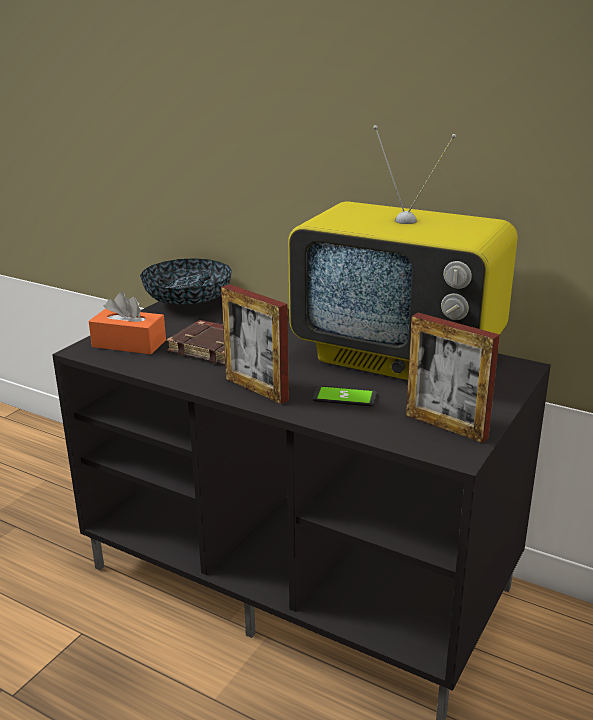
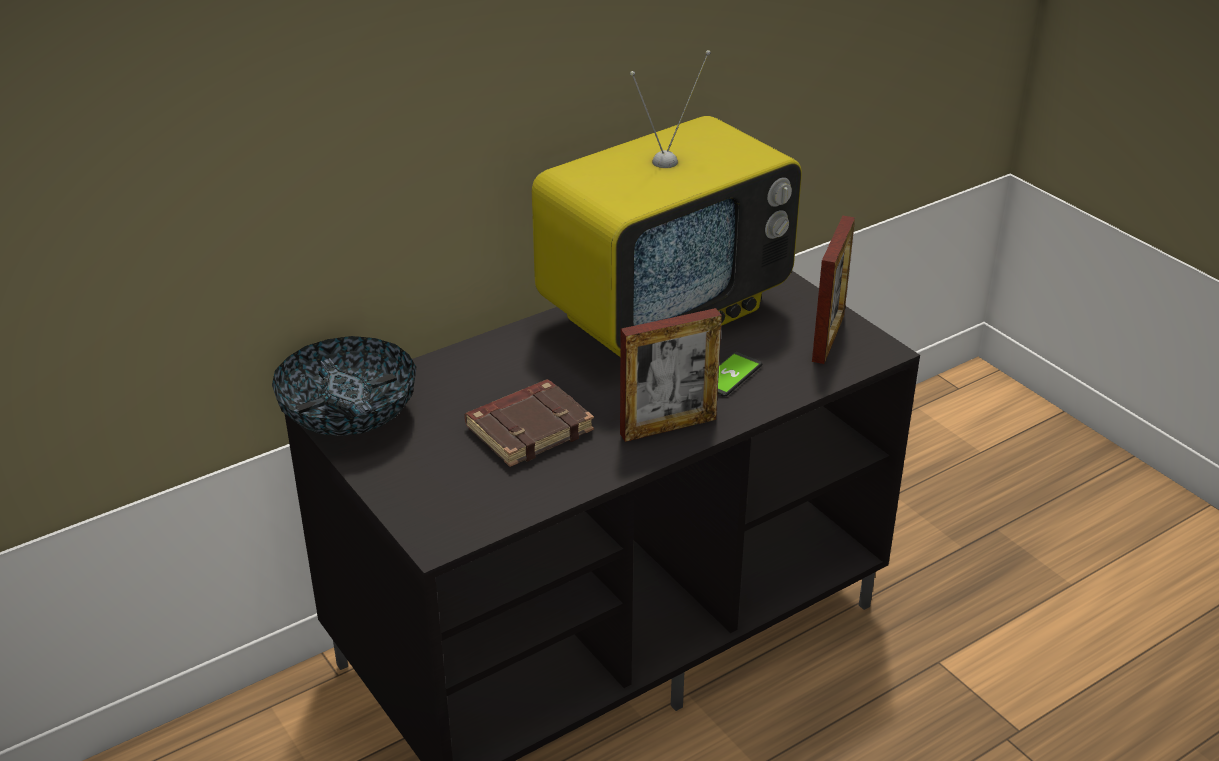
camera: 65 degrees left, 10 degrees up
(129, 344) = (452, 496): orange tissue box -> none
(446, 426) = (828, 338): picture frame -> picture frame turned 45 degrees counterclockwise

